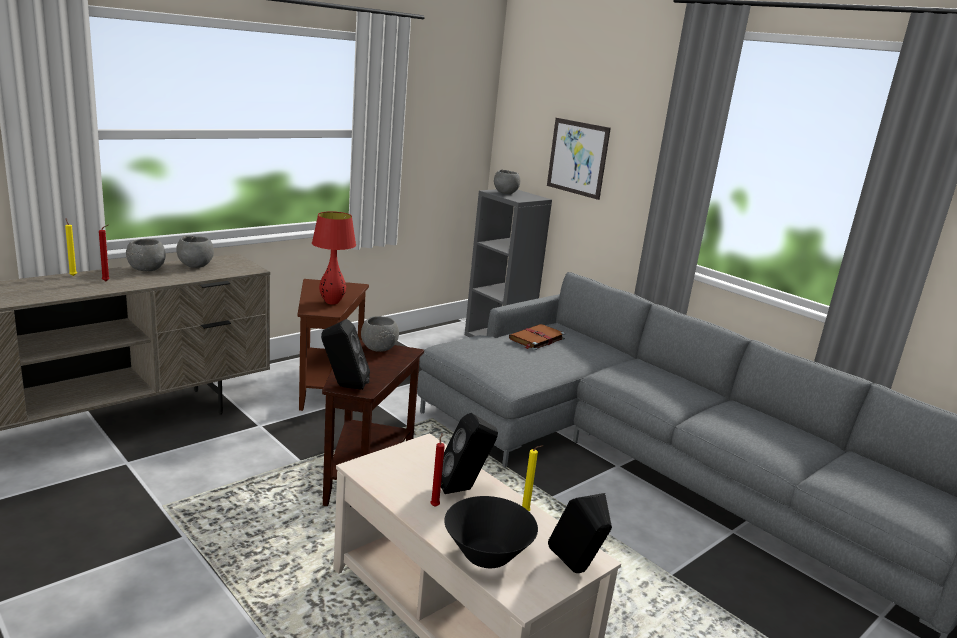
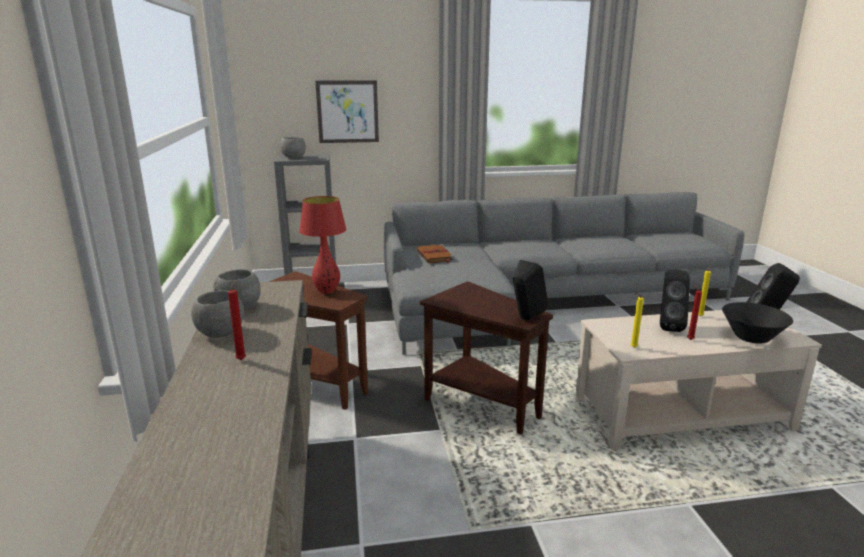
camera: 55 degrees left, 0 degrees up
(73, 275) = (188, 379): yellow candle -> yellow candle (632, 347)
(379, 348) = (455, 294): grey bowl -> none

